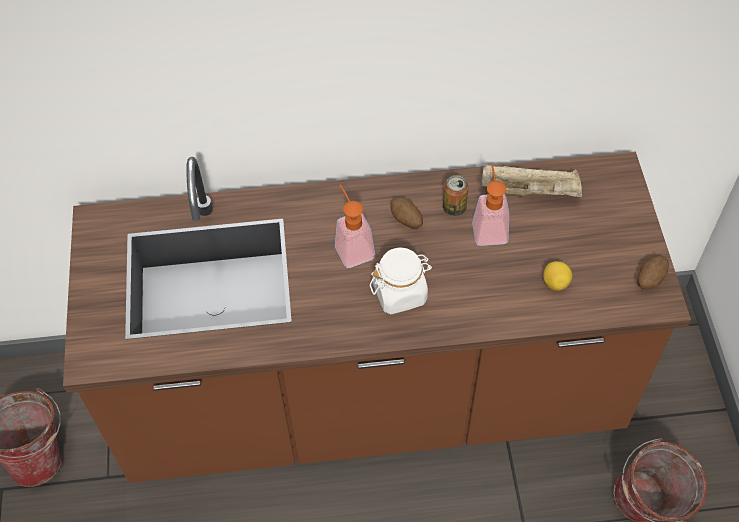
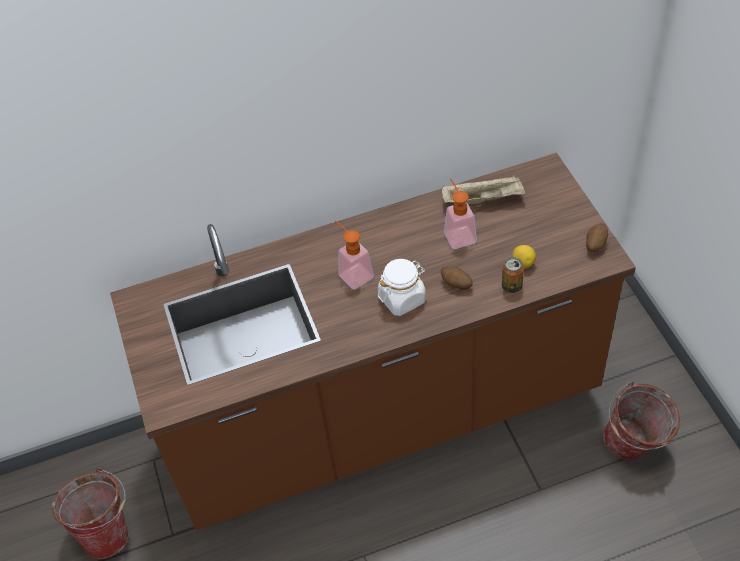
camera: 10 degrees left, 5 degrees down
(406, 220) = (390, 243): potato -> potato (456, 284)
(454, 208) = (426, 225): can -> can (511, 286)

